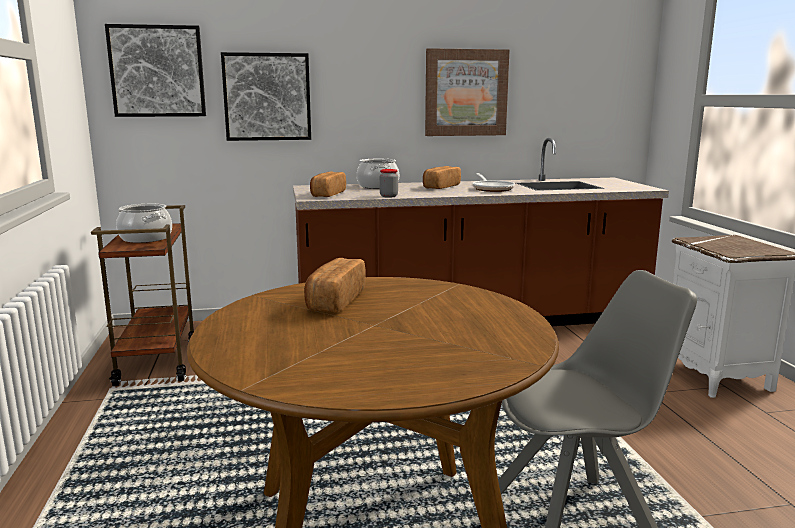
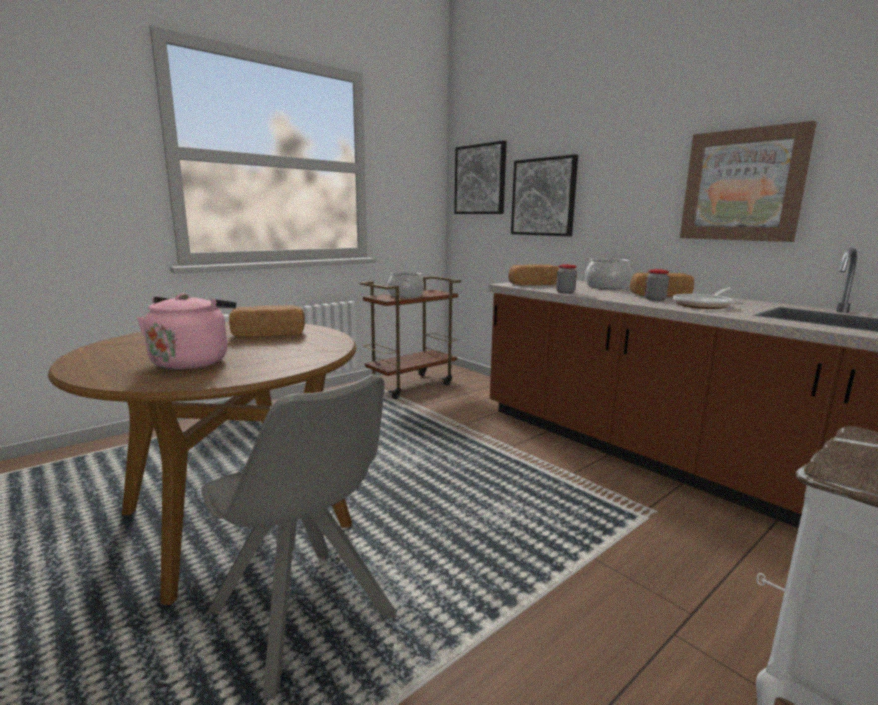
camera: 60 degrees right, 0 degrees up
(438, 337) = (192, 361): none -> pink kettle
(456, 190) = (655, 299): none -> jar

